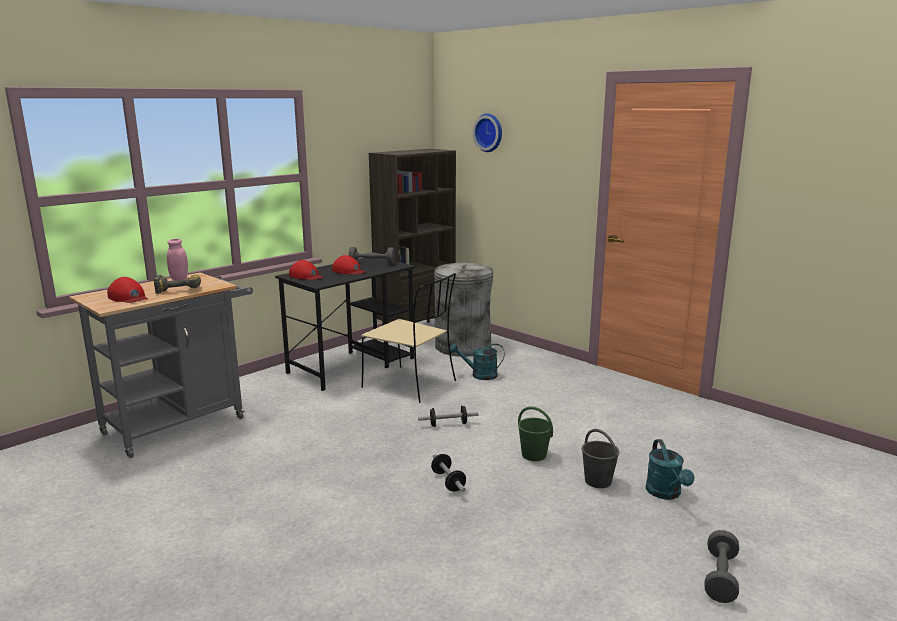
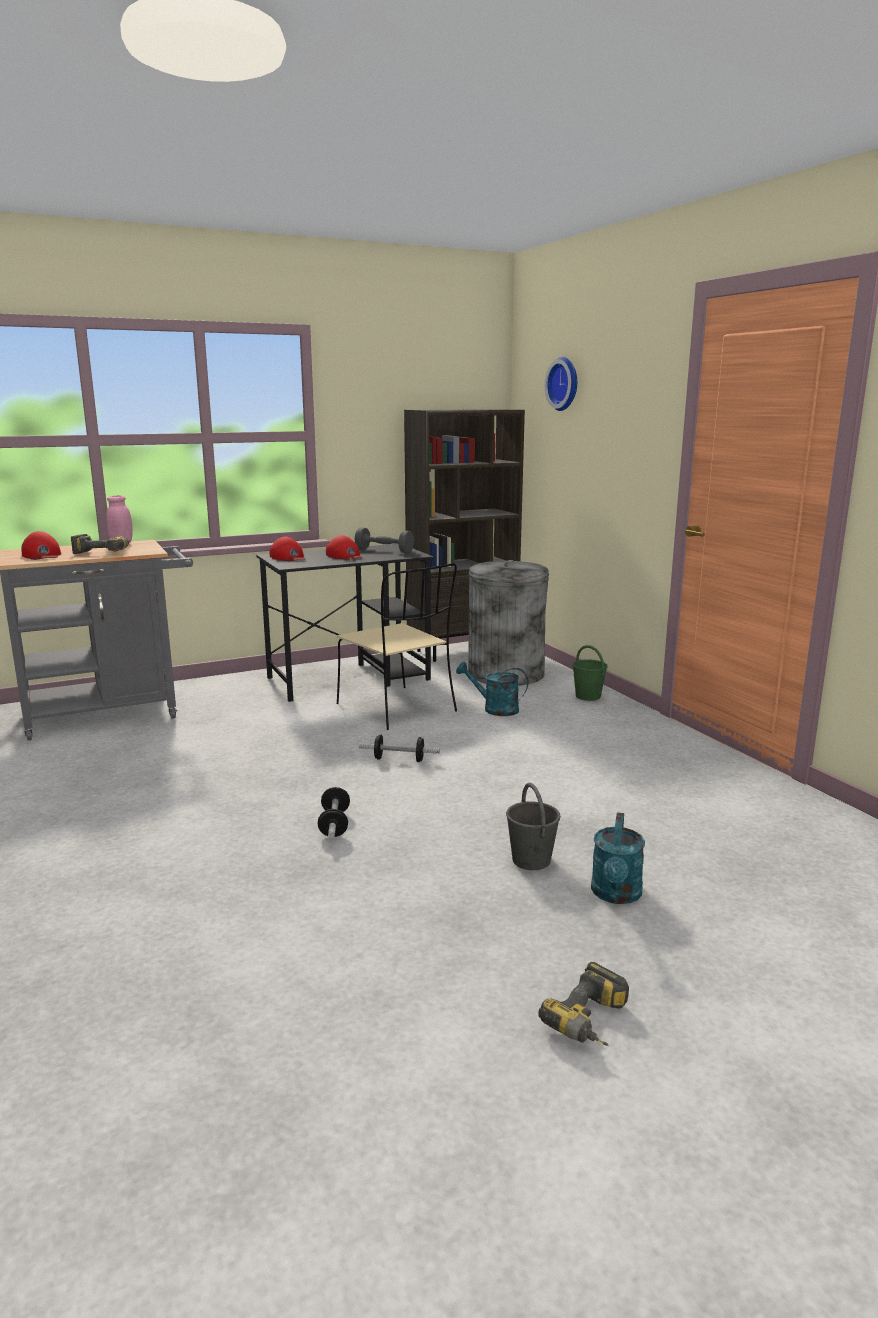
camera: 20 degrees right, 0 degrees up
(534, 455) = (474, 813): green bucket -> green bucket (588, 696)
(720, 577) = (592, 1023): grey dumbbell -> power drill

